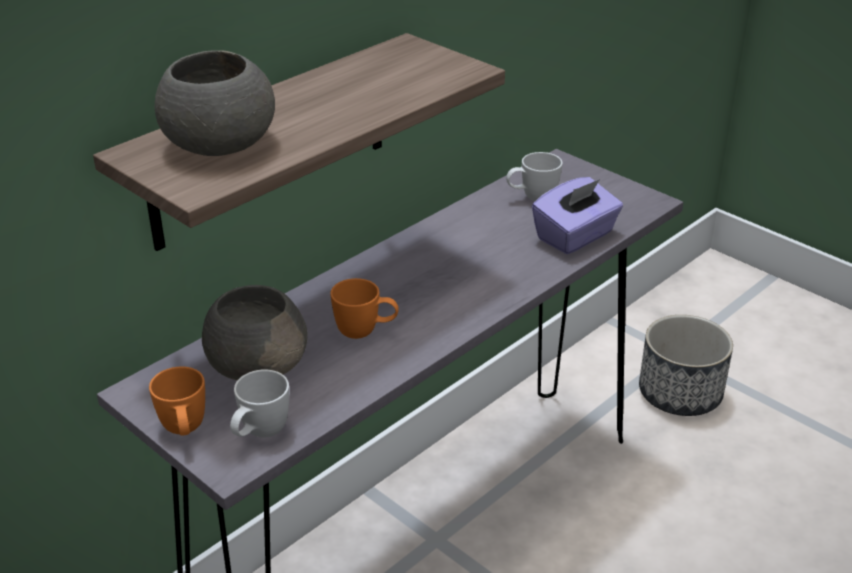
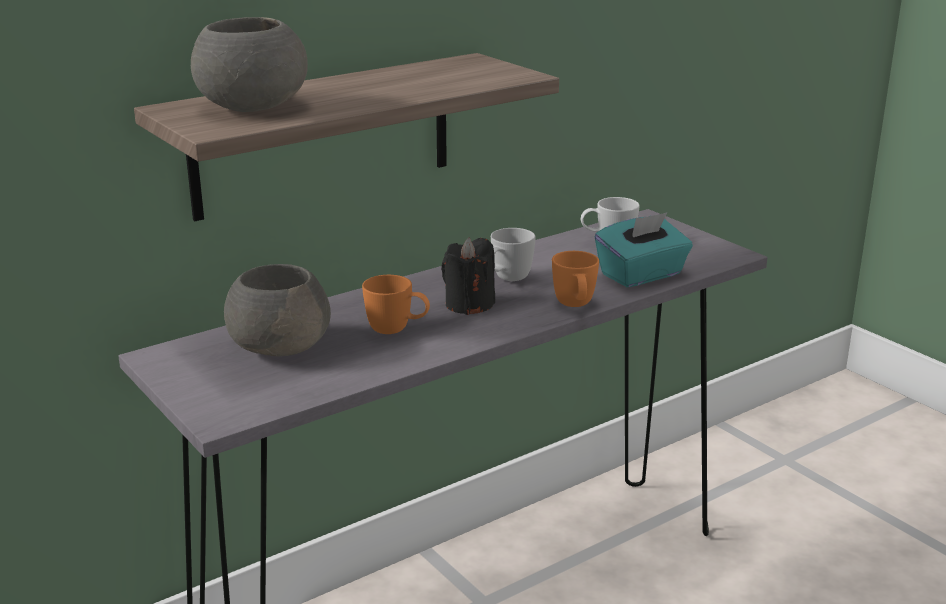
camera: 10 degrees right, 10 degrees down
(184, 431) = (188, 389): orange mug -> orange mug (575, 306)
(259, 434) = (259, 398): white mug -> white mug (507, 280)
(424, 291) = (469, 304): none -> black candle
(575, 236) = (642, 275): purple tissue box -> turquoise tissue box
(679, 394) = (781, 497): planter -> none

